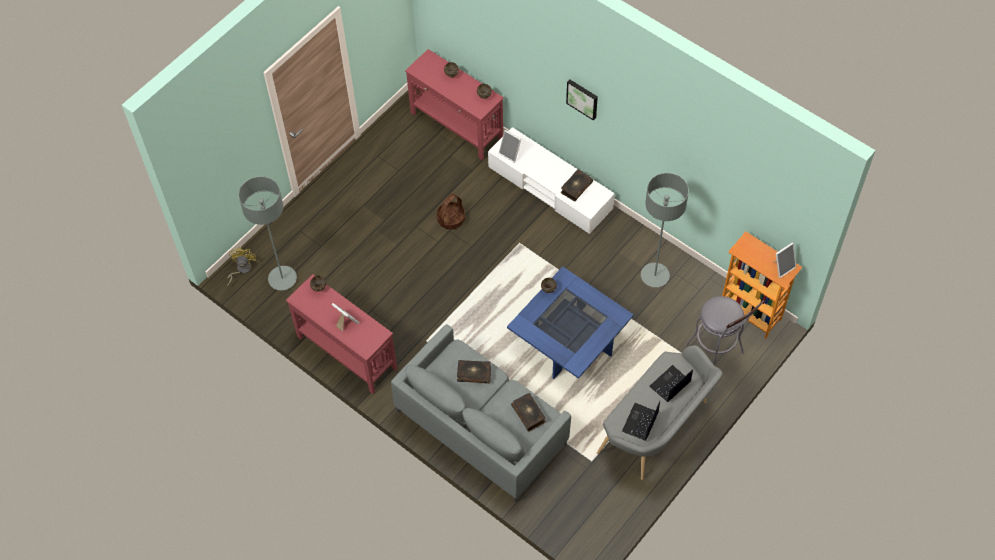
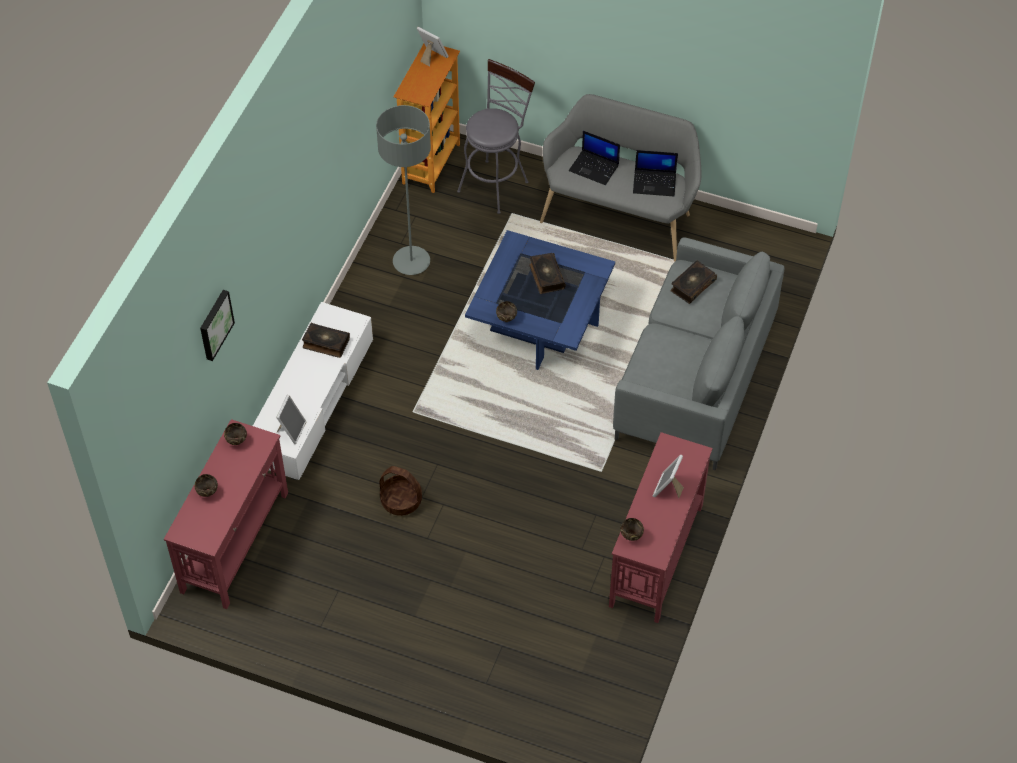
camera: 110 degrees left, 5 degrees down
(241, 269) = (581, 736): yellow fan -> none
(282, 279) = (575, 675): grey floor lamp -> none
(474, 373) = (664, 352): book -> book (546, 277)
(583, 98) = (273, 251): picture -> picture (214, 324)

